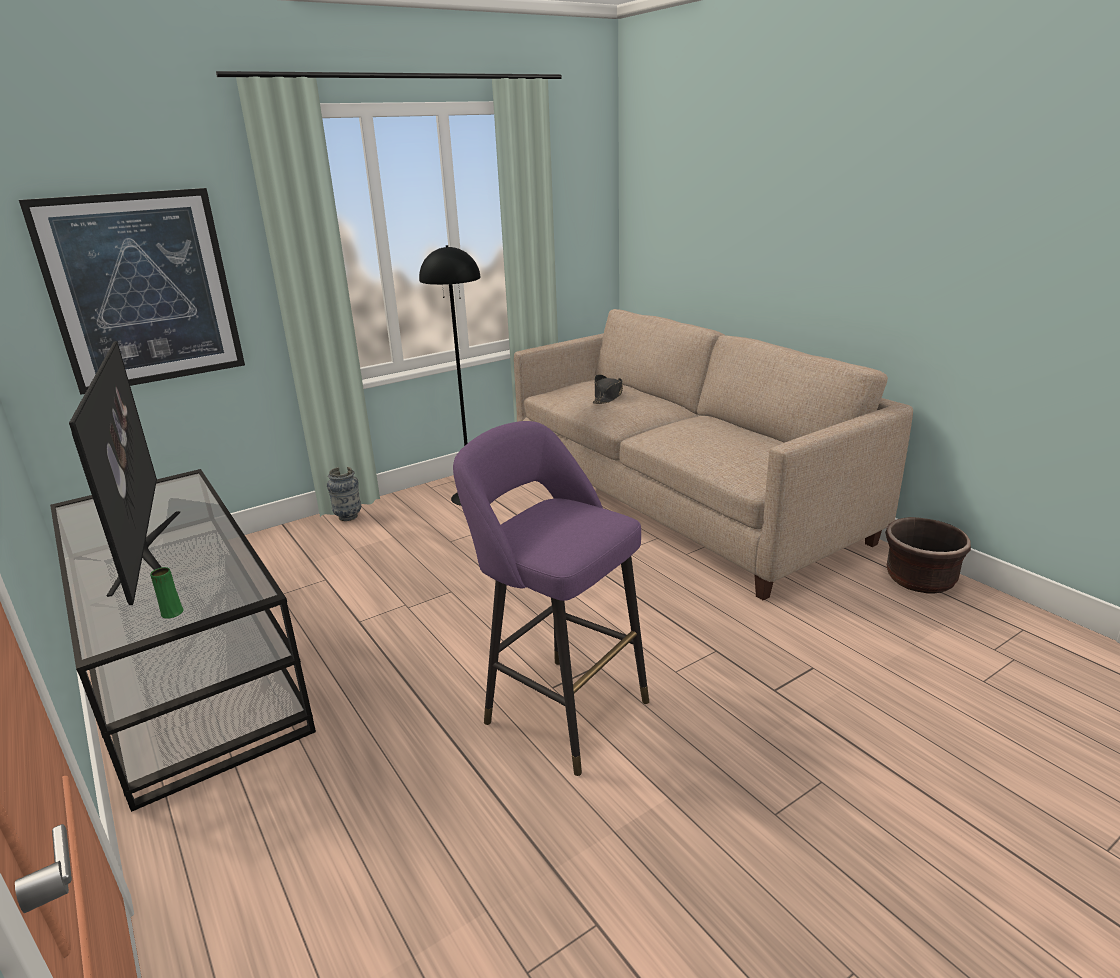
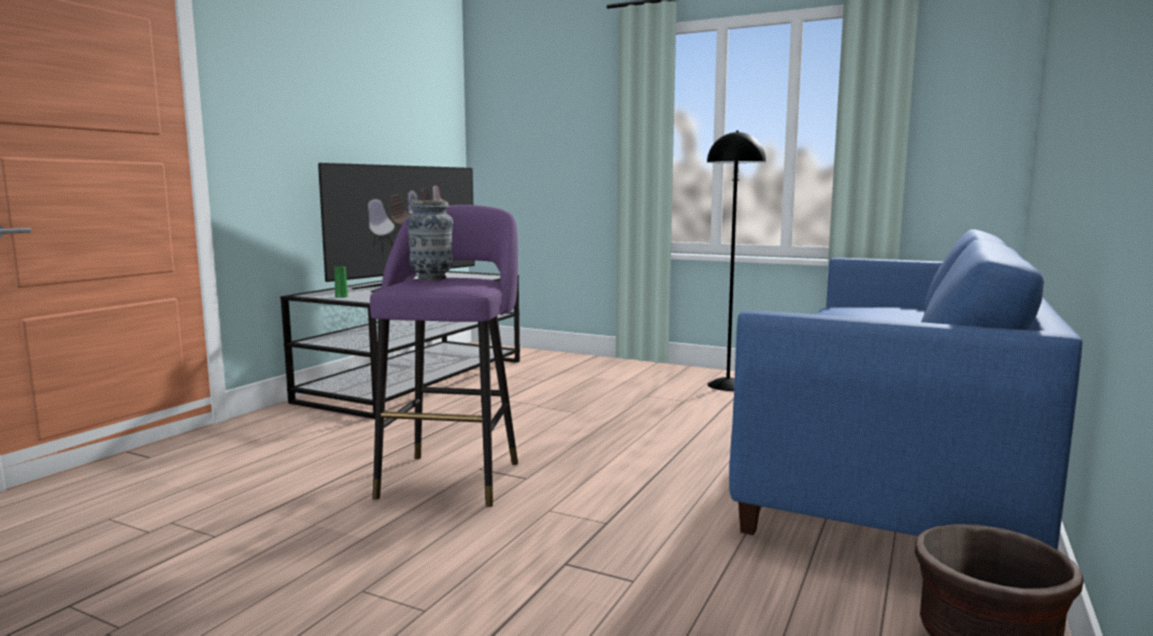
camera: 60 degrees right, 15 degrees down
(142, 290) = (545, 155): picture -> none
(348, 517) = (633, 365): vase -> vase (432, 278)
(608, 396) = (866, 309): black hat -> none
(680, 500) = (895, 456): beige sofa -> blue sofa

